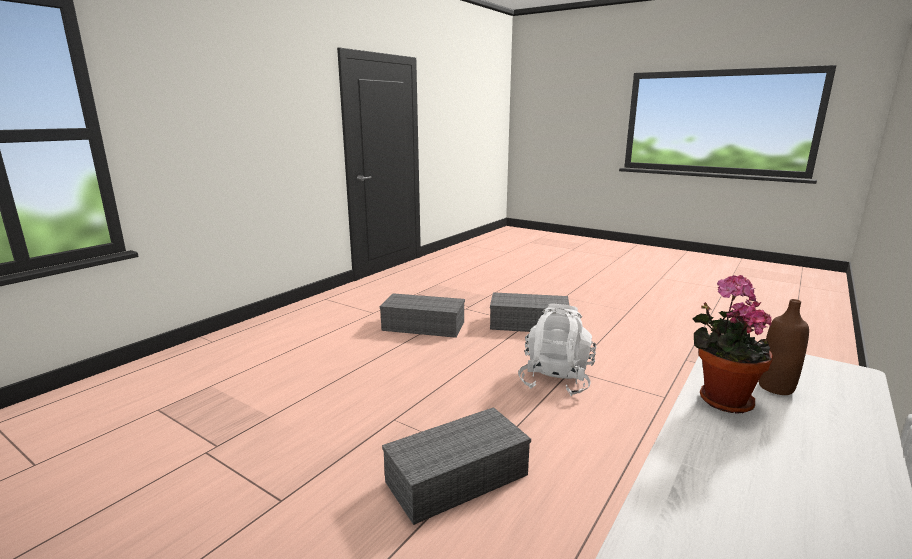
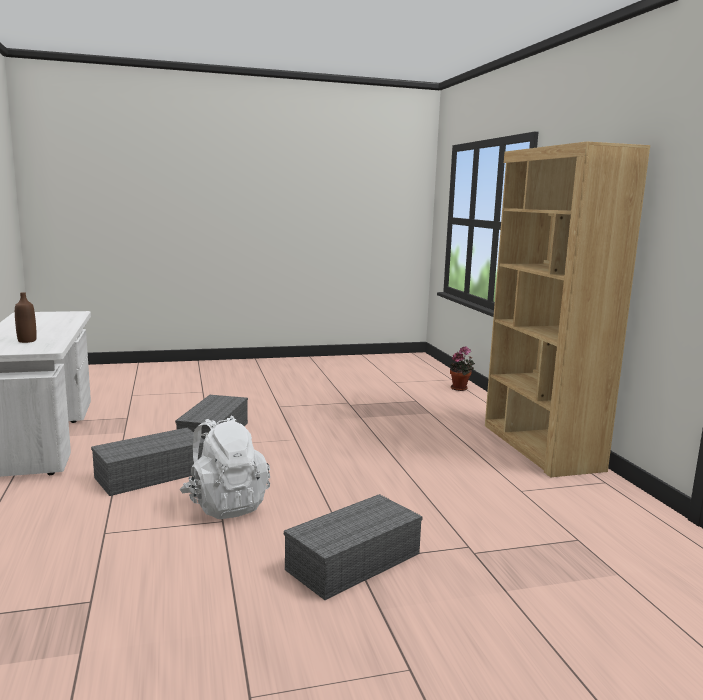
camera: 130 degrees right, 5 degrees down
(275, 323) = (540, 447): none -> brown bookcase
(422, 326) = (441, 499): grey storage box -> grey storage box (152, 474)
(720, 399) = (56, 334): potted plant -> potted plant (460, 388)

